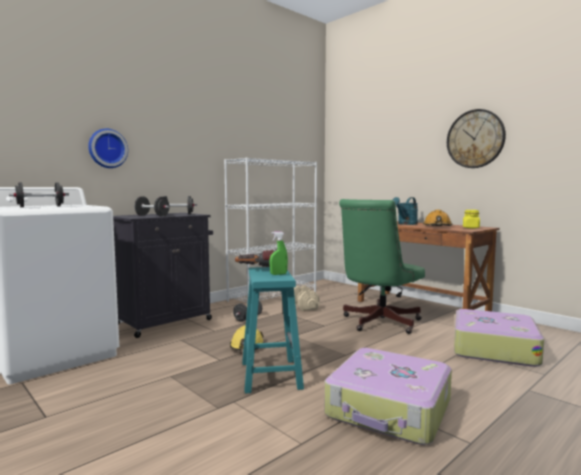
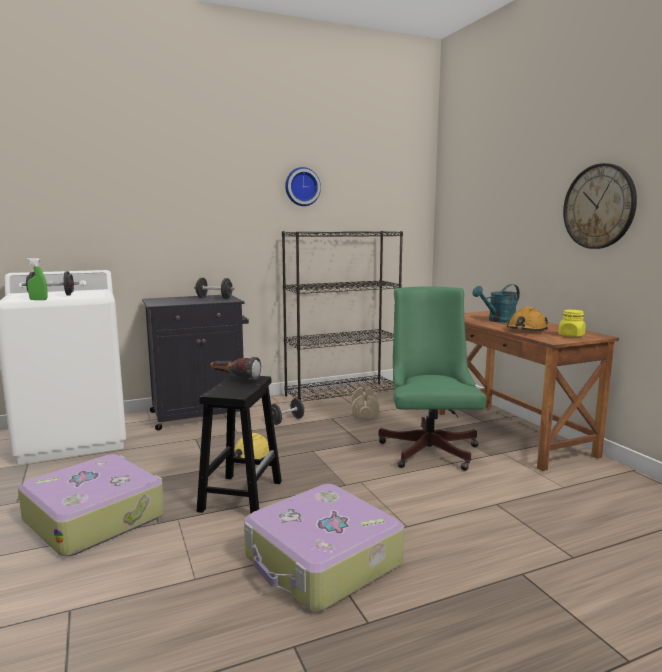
camera: 20 degrees right, 5 degrees up
(107, 148) = (141, 226): wall clock -> wall clock (302, 187)
(152, 216) = (179, 301): black dumbbell -> none
(270, 374) = (241, 495): turquoise stool -> black stool
(273, 296) = (342, 395): white bookcase -> black bookcase
(278, 274) = (244, 388): green spray bottle -> green spray bottle (38, 300)
(378, 323) = (429, 448): green office chair -> green office chair turned 120 degrees clockwise
(493, 348) = (543, 507): suitcase -> suitcase (95, 517)

